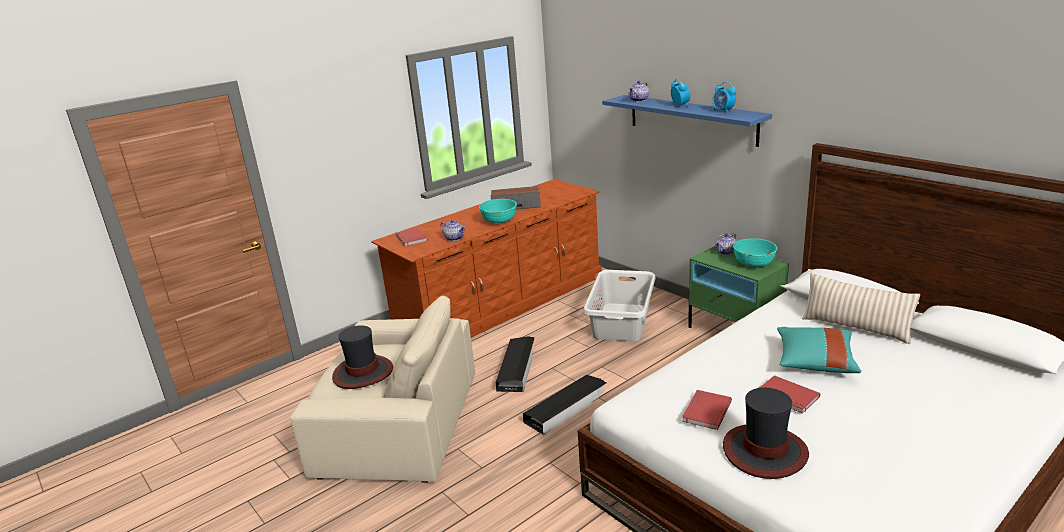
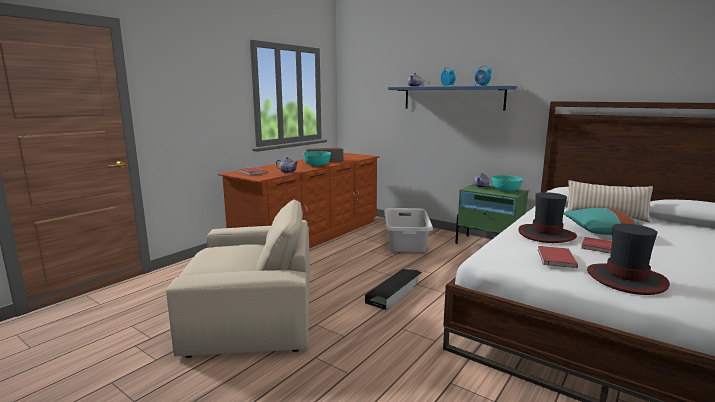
camera: 15 degrees left, 10 degrees down
(362, 373) = (228, 260): hat -> hat (546, 234)
(517, 368) = (341, 270): black storage box -> none

